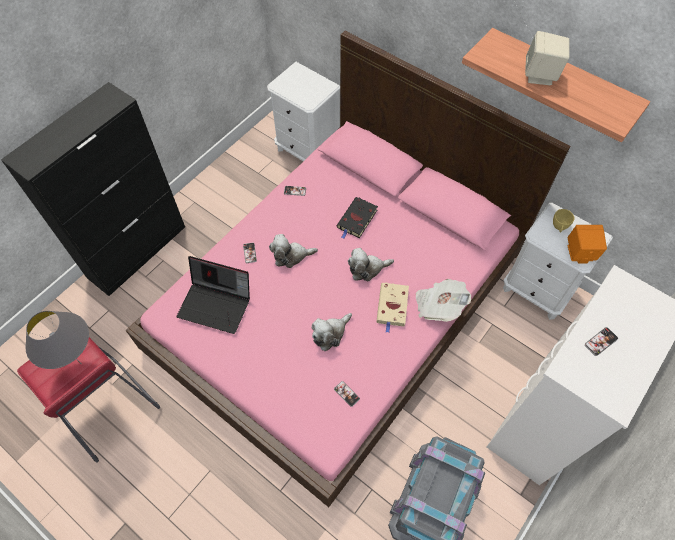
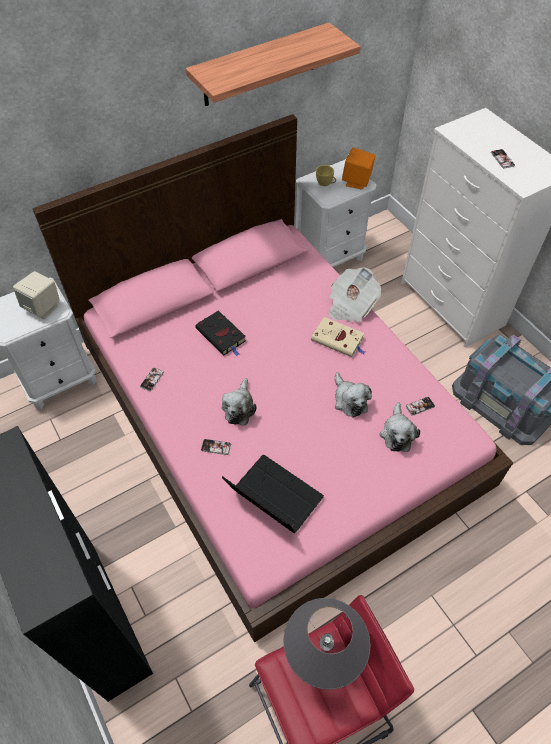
camera: 70 degrees left, 5 degrees down
(217, 304) = (272, 498): laptop -> laptop turned 90 degrees counterclockwise
(367, 269) = (286, 346): plush toy -> plush toy (397, 433)
(540, 75) = (266, 62): beige speaker -> beige speaker (43, 307)

